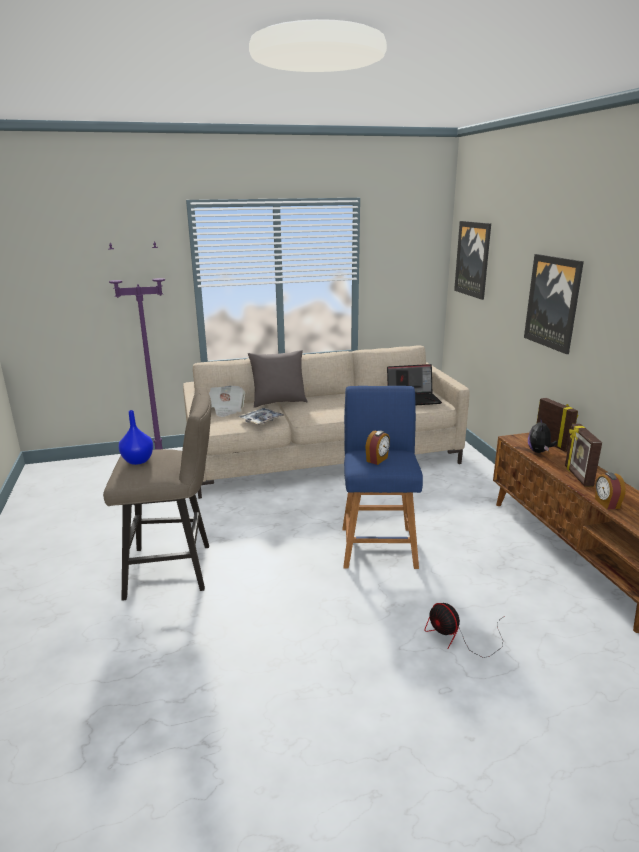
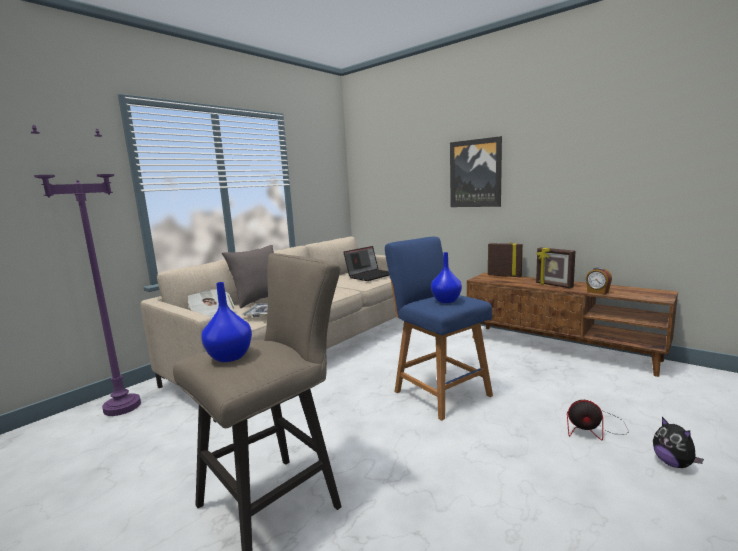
camera: 35 degrees left, 10 degrees down
(377, 460) = (445, 300): alarm clock -> blue vase
(473, 259) = (377, 163): picture -> none
(539, 451) = (507, 281): plush toy -> plush toy (673, 463)

